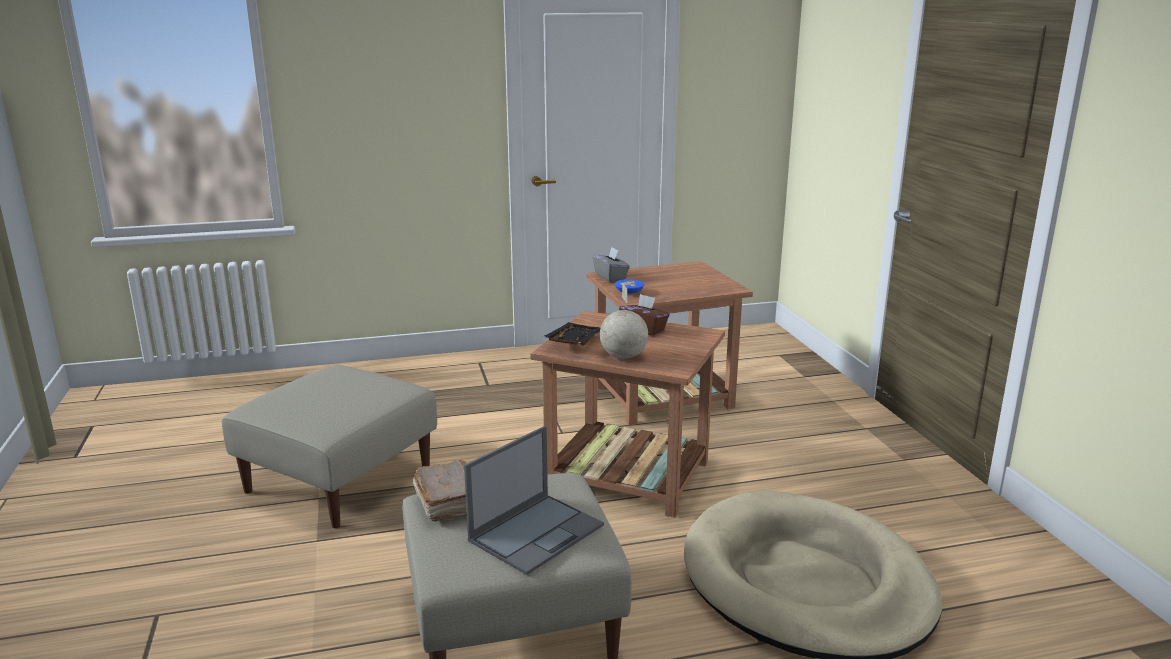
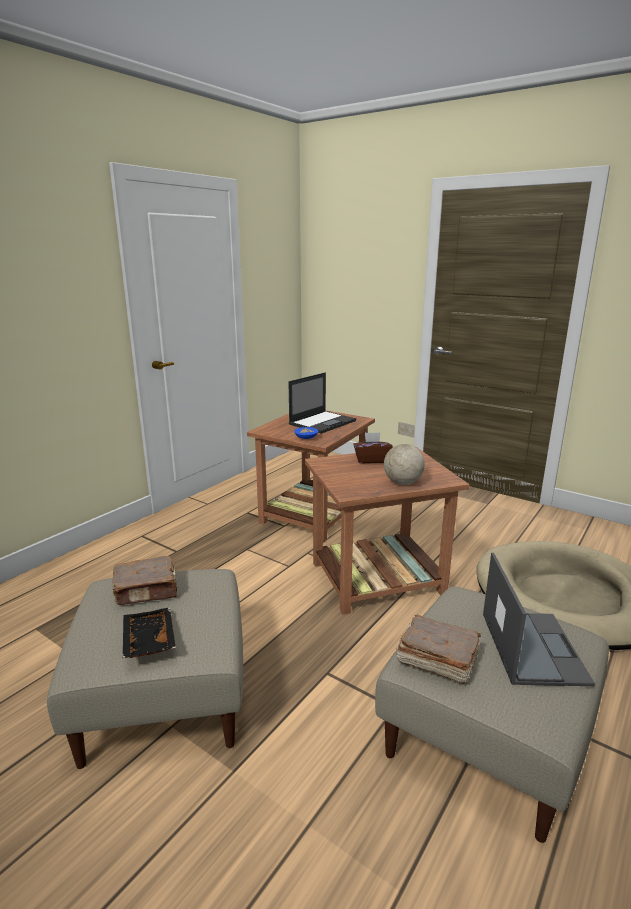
camera: 40 degrees left, 0 degrees up
(348, 381) = (147, 591): none -> brown book
(573, 341) = (348, 483): black tray -> black tray (147, 641)
(611, 277) = (271, 430): grey tissue box -> none
(682, 281) = (323, 422): none -> laptop

